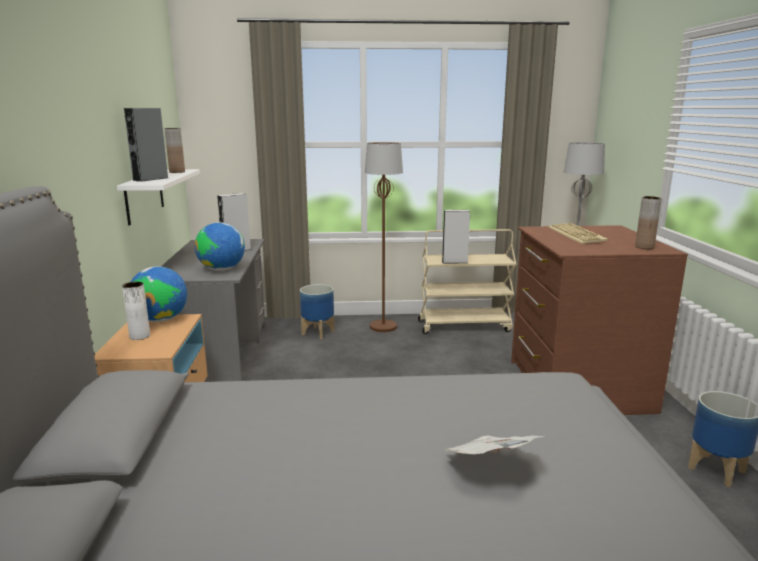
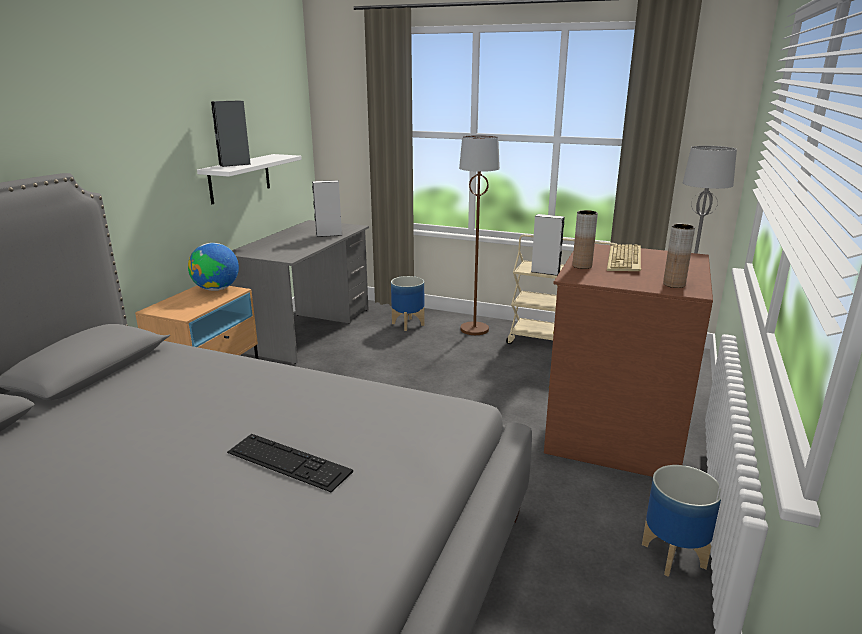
camera: 25 degrees right, 5 degrees up
(139, 336) = (186, 300): white vase -> none
(177, 172) = (274, 158): brown vase -> brown vase (582, 266)
(222, 269) = (292, 251): globe -> none
(490, 465) = (288, 462): newspaper -> keyboard

